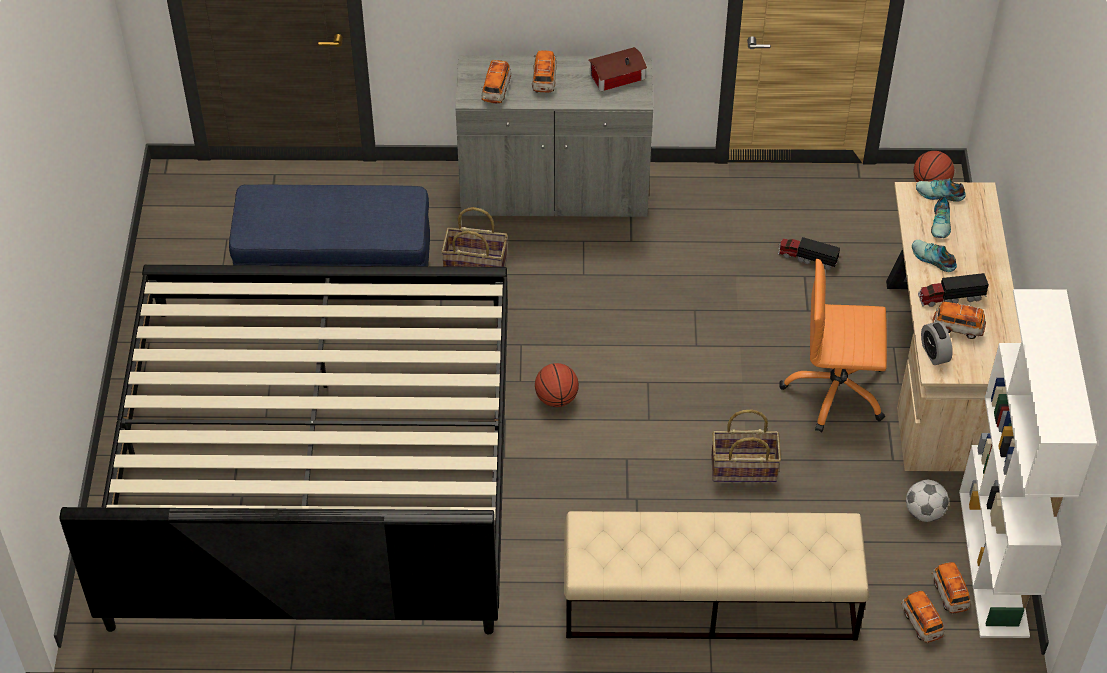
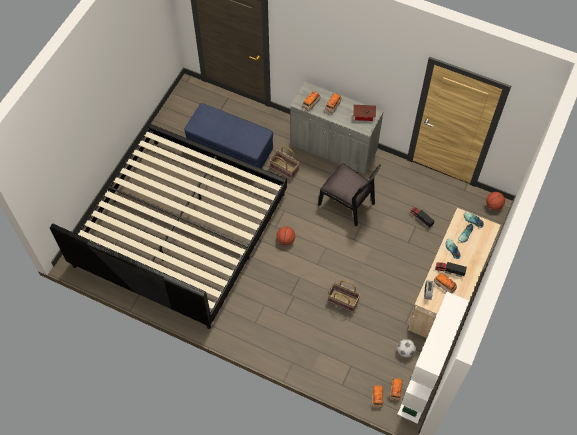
camera: 25 degrees right, 10 degrees up
(643, 283) = (347, 203): none -> black chair
(709, 601) = (298, 351): beige bench -> none
(835, 391) = (399, 283): orange office chair -> none

